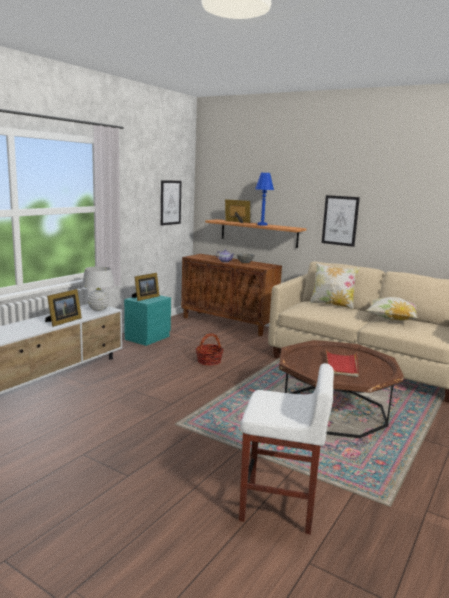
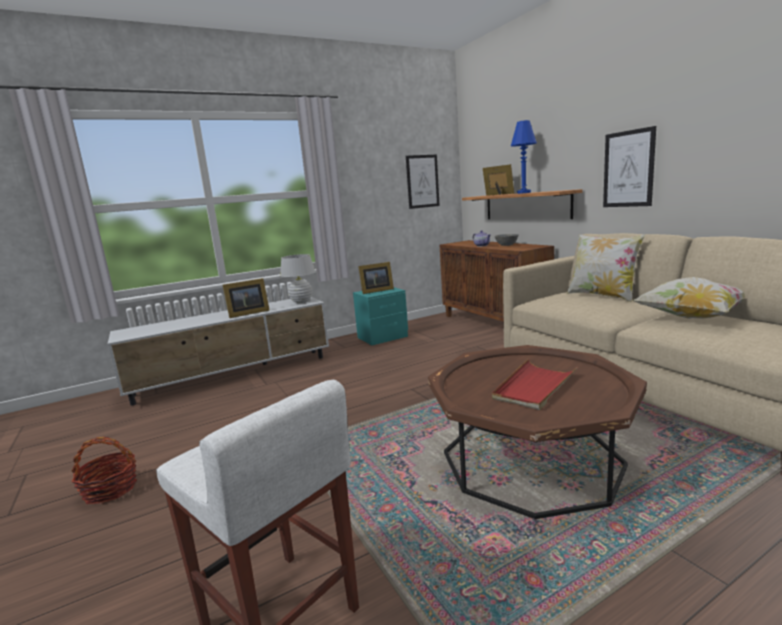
camera: 30 degrees right, 0 degrees up
(209, 361) = (422, 367): basket -> basket (110, 489)

